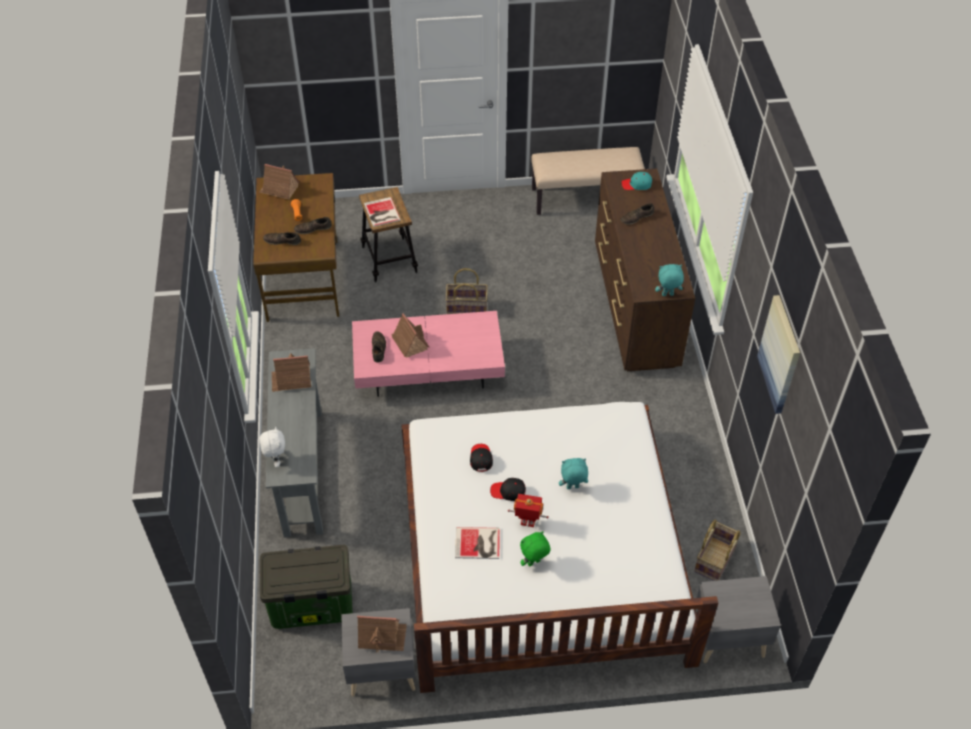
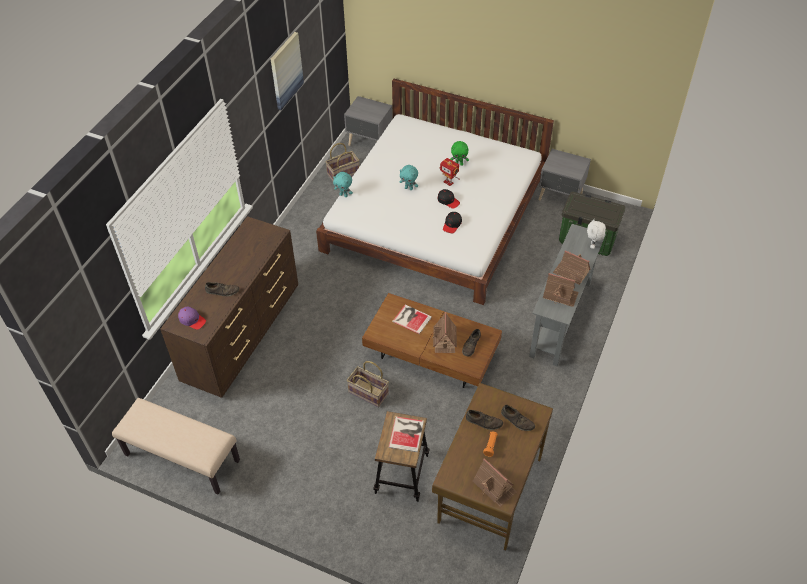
camera: 150 degrees left, 0 degrees up
(382, 636) = (563, 162): toy house -> toy house (571, 273)
(428, 370) = (432, 354): pink coffee table -> brown coffee table
(478, 544) = (484, 183): book -> book (411, 318)
(636, 184) = (192, 320): turquoise cap -> purple cap
(667, 295) = (263, 225): turquoise plush toy -> turquoise plush toy (344, 195)

